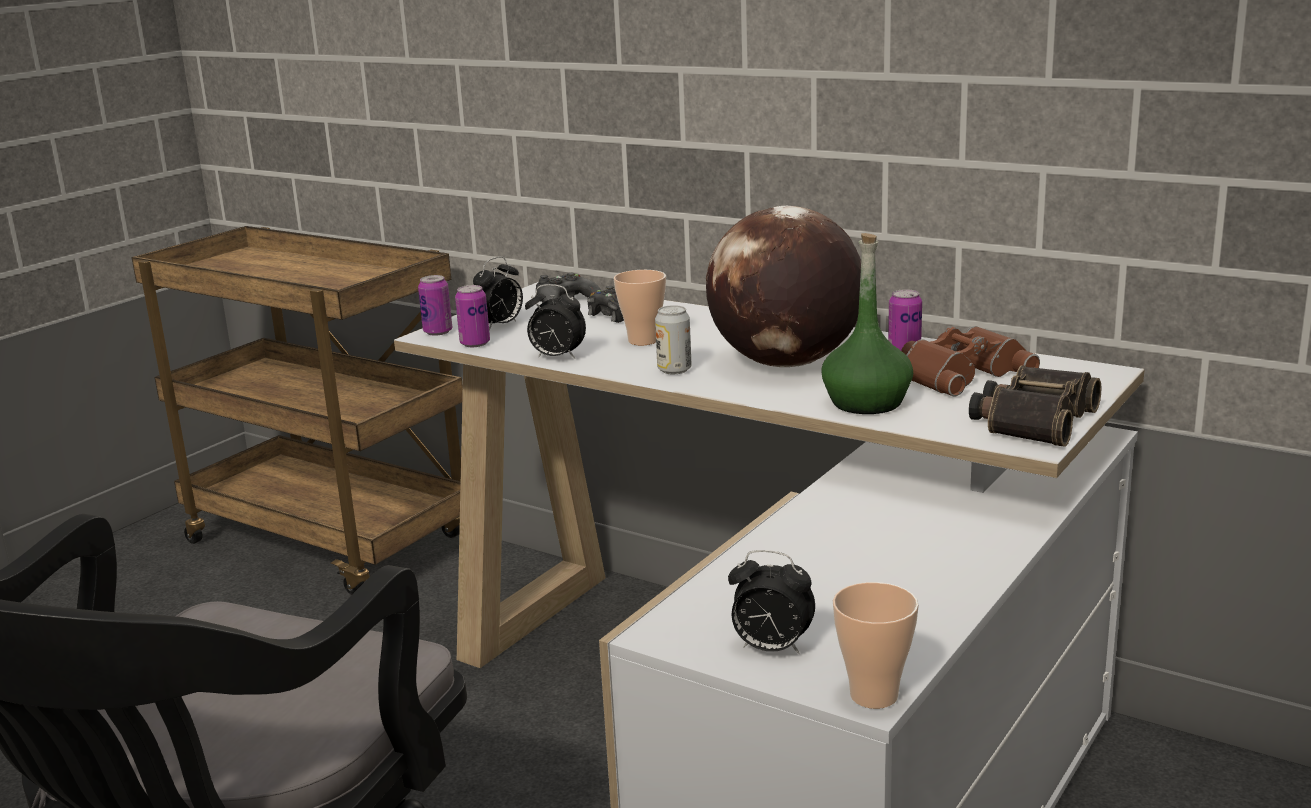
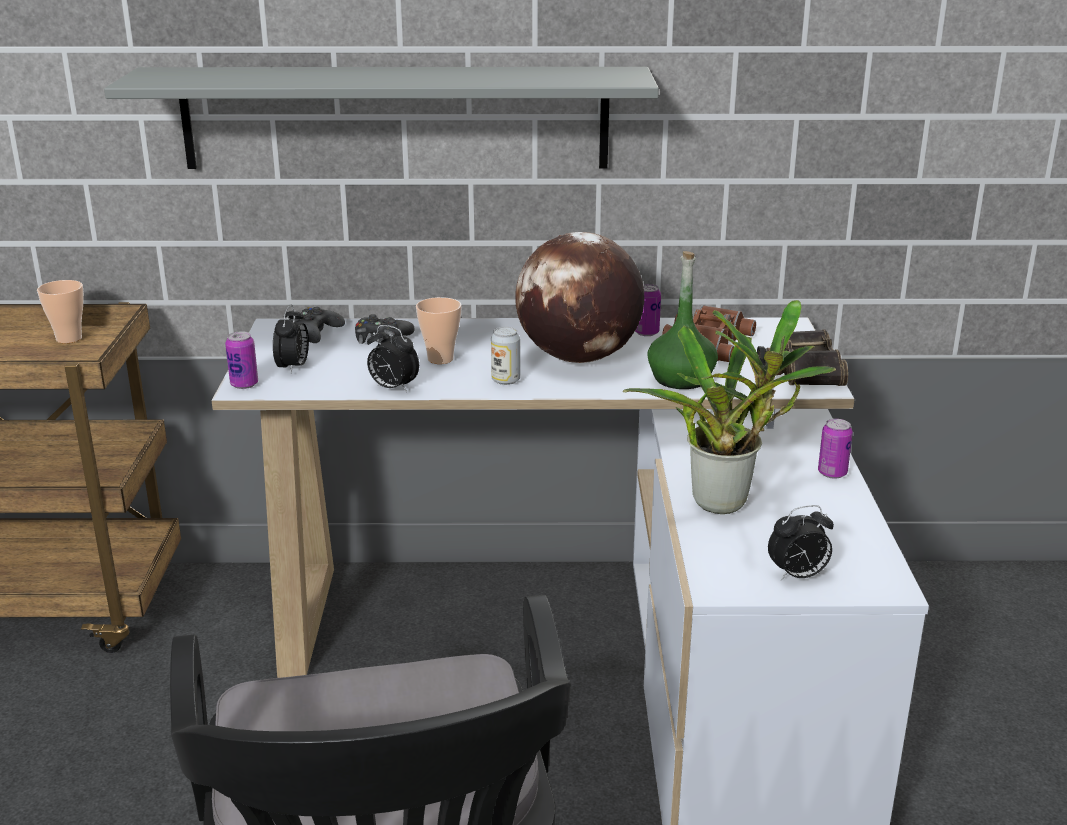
camera: 35 degrees left, 5 degrees up
(475, 343) = (298, 389): can -> can (832, 473)
(556, 357) = (392, 388): alarm clock -> alarm clock turned 45 degrees clockwise
(668, 69) = (395, 118): none -> grey shelf
(806, 552) = (726, 501): none -> potted plant
(874, 695) = (894, 586): cup -> cup (69, 338)

